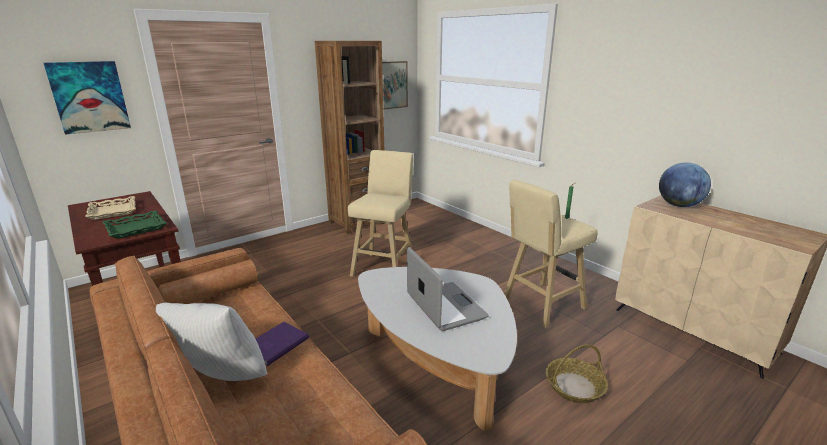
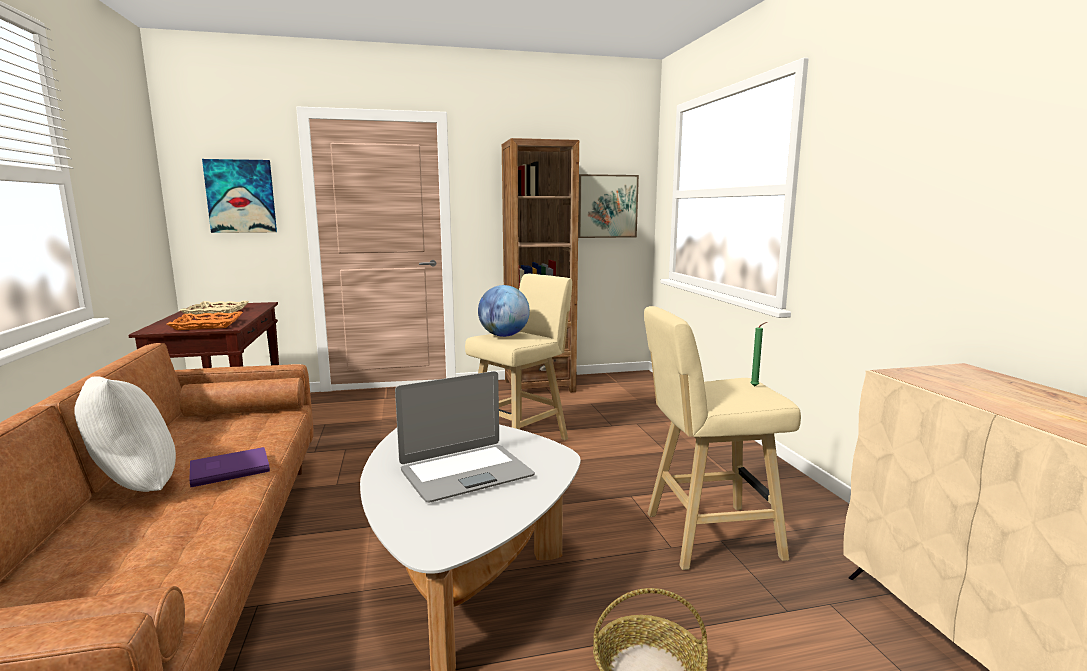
camera: 25 degrees right, 10 degrees down
(136, 228) = (207, 325): green tray -> orange tray
(445, 307) = (465, 473): laptop -> laptop turned 60 degrees clockwise
(679, 205) = (970, 379): globe -> globe (504, 336)

